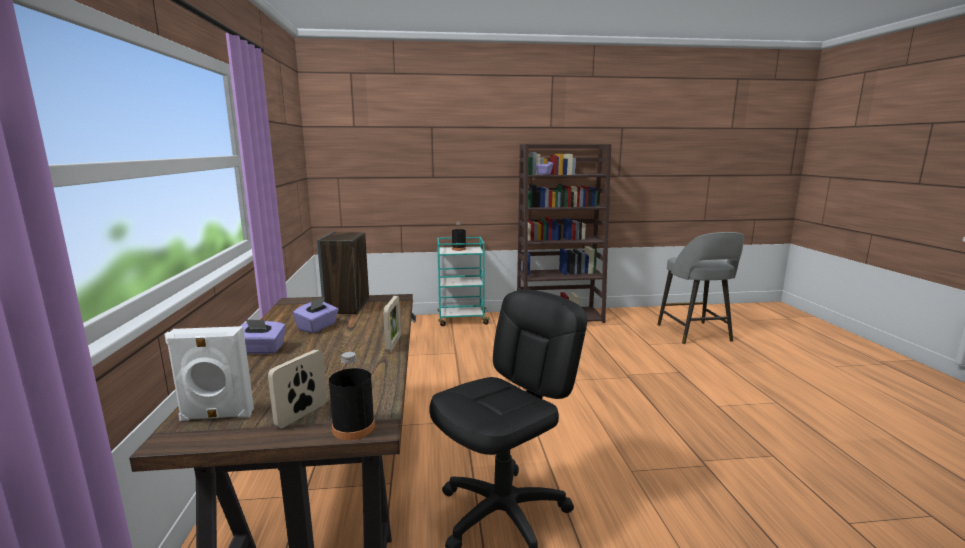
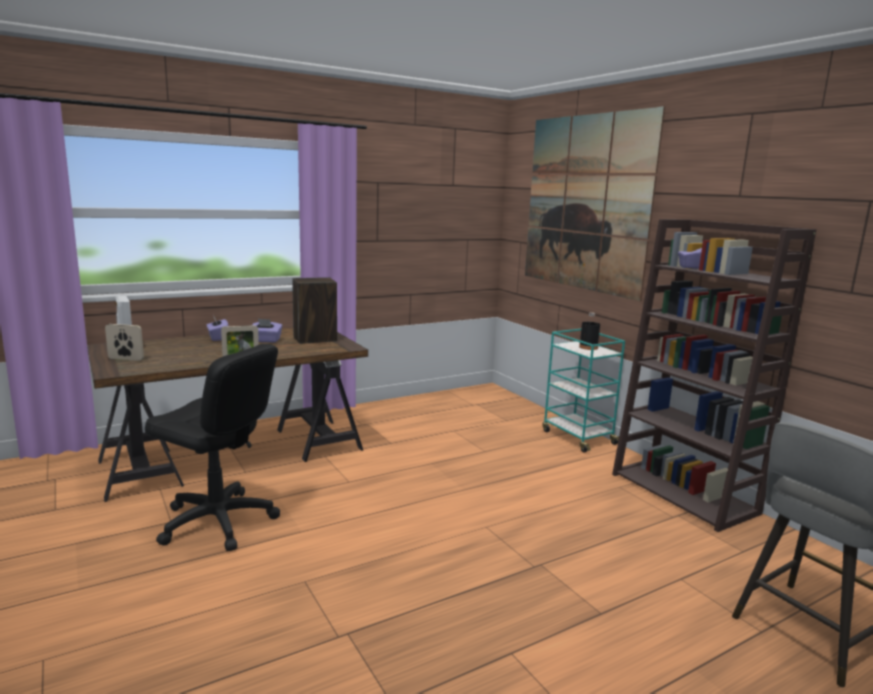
camera: 65 degrees right, 0 degrees up
(353, 428) = (109, 370): black bottle -> none
(420, 137) = (585, 203): none -> picture

